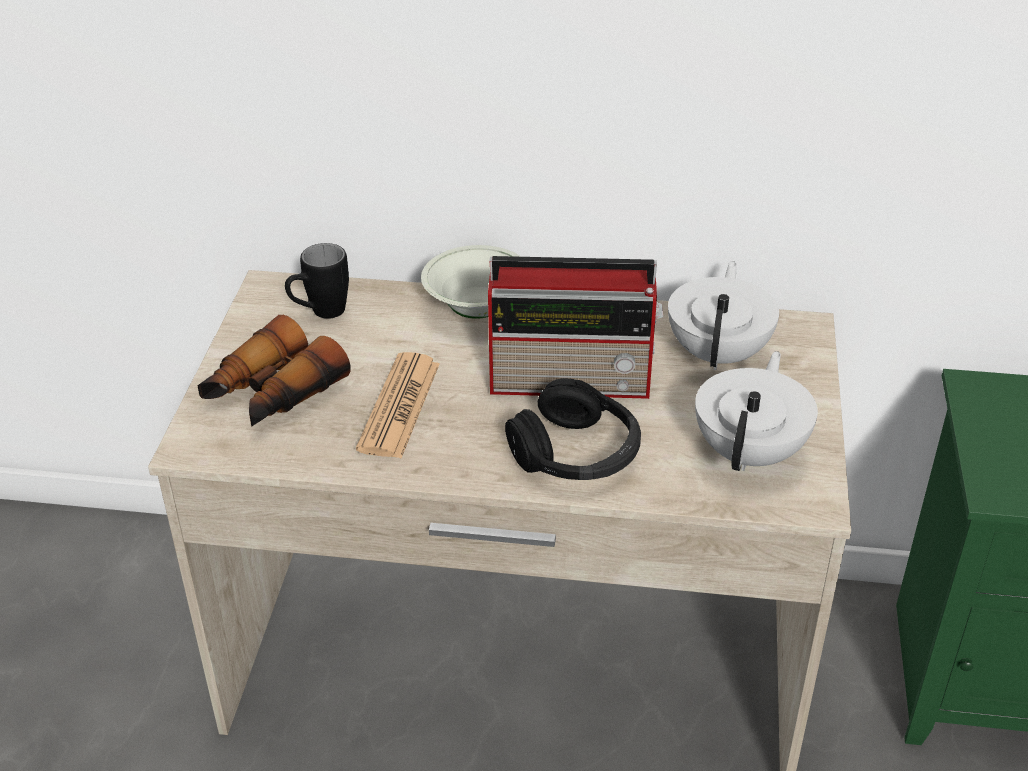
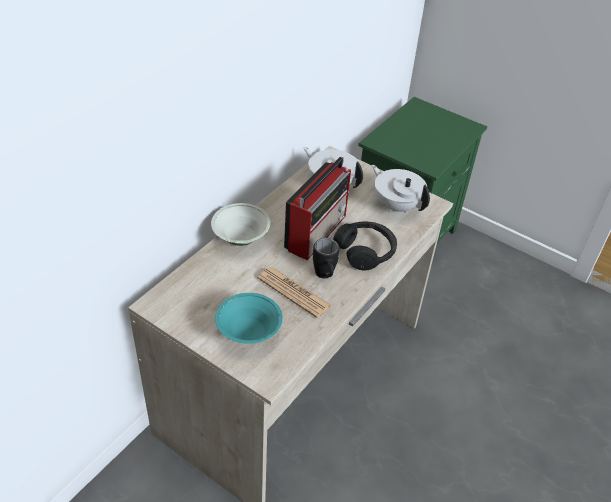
camera: 65 degrees left, 5 degrees up
(272, 393) = (248, 334): binoculars -> turquoise bowl
(319, 314) = (196, 293): black mug -> black mug (325, 276)

